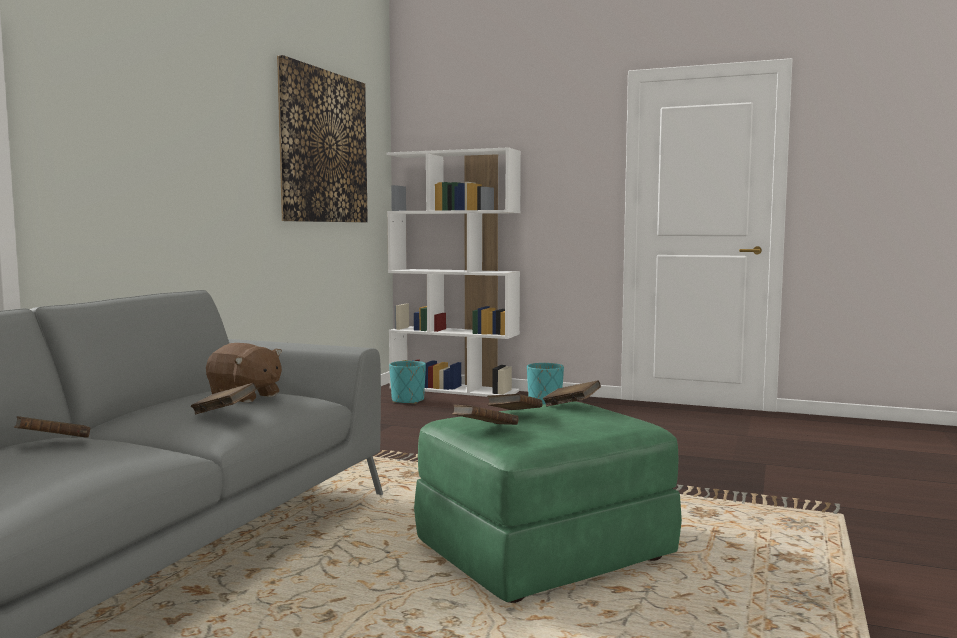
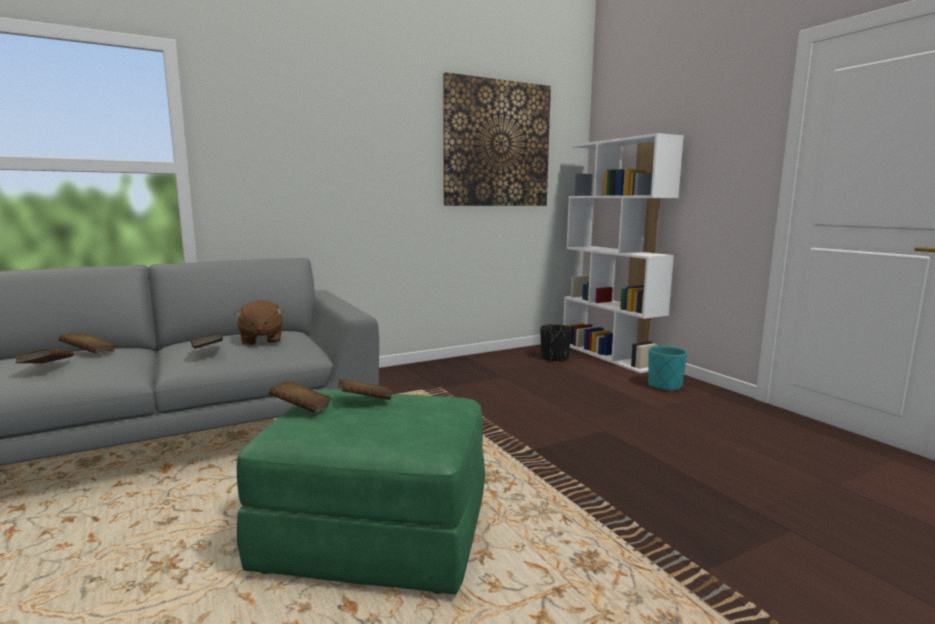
camera: 40 degrees right, 5 degrees up
(407, 401) = (554, 358): turquoise planter -> black planter
(571, 406) = (432, 405): brown book -> brown book (46, 367)

